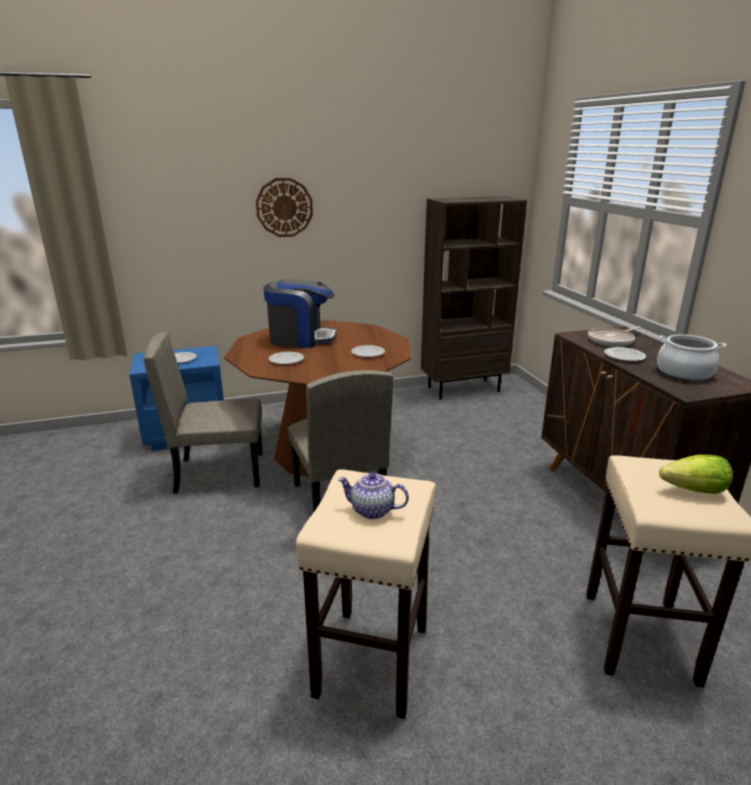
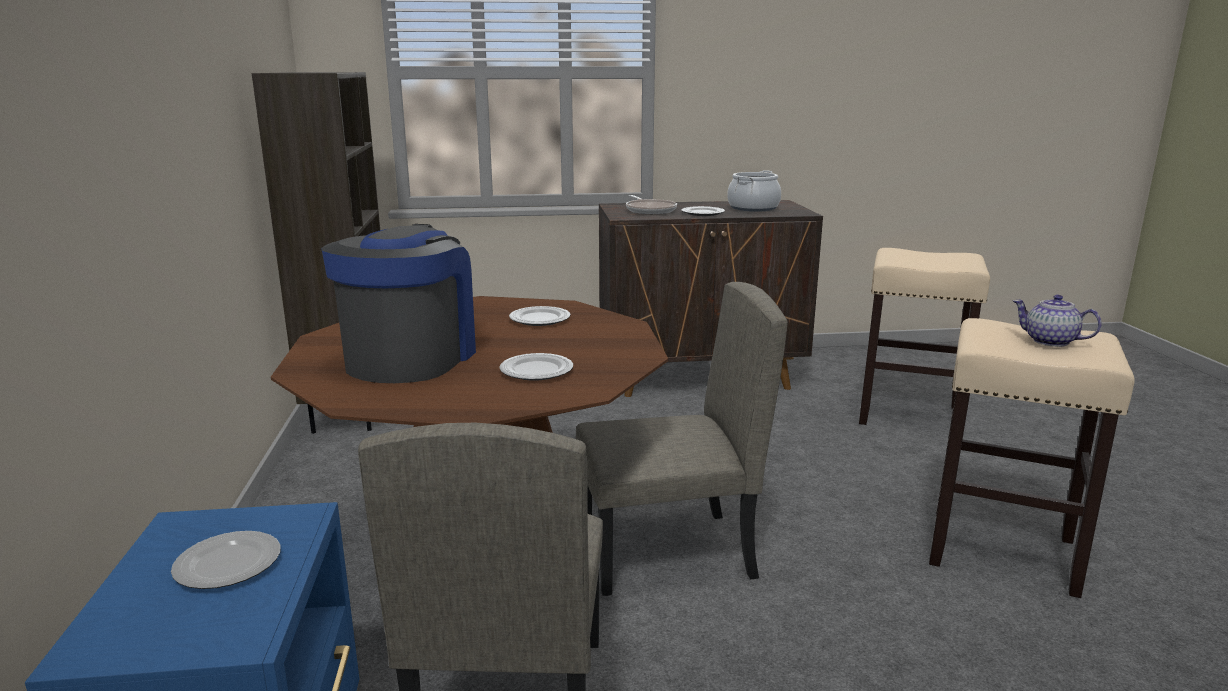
camera: 80 degrees left, 5 degrees down
(284, 207) = (114, 92): wall clock -> none
(372, 510) = (1049, 341): teapot -> teapot turned 105 degrees clockwise
(694, 491) = (934, 256): lettuce -> none

